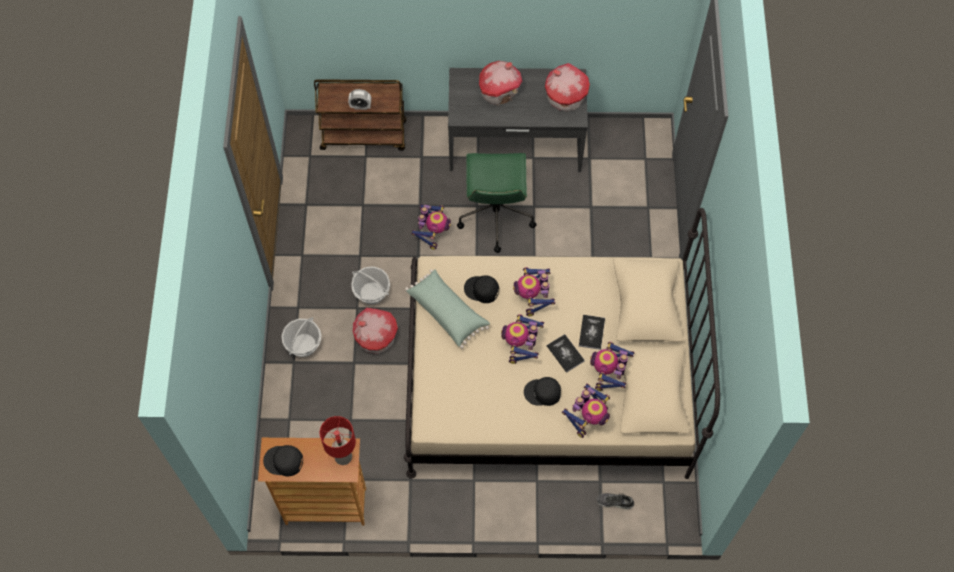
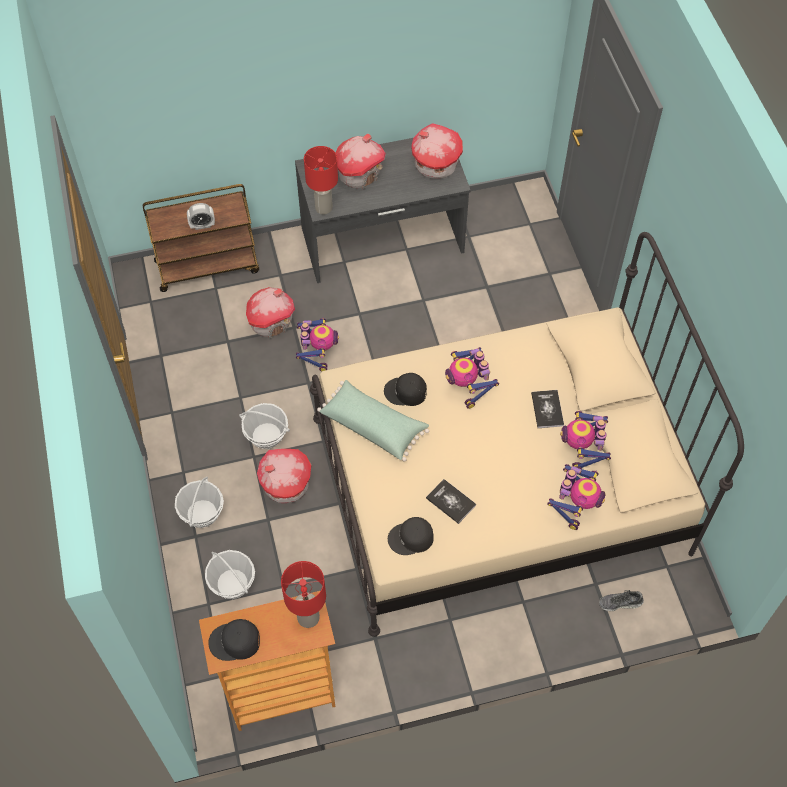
camera: 15 degrees left, 5 degrees down
(312, 407) = (232, 583): none -> basket
(402, 197) = (271, 322): none -> toy house
(460, 116) = (324, 208): none -> red table lamp
(495, 216) = (384, 319): green office chair -> none
(521, 347) = (472, 444): toy robot -> none
(543, 393) = (513, 490): black cap -> black cap (411, 538)
(565, 353) = (525, 440): book -> book (450, 502)

